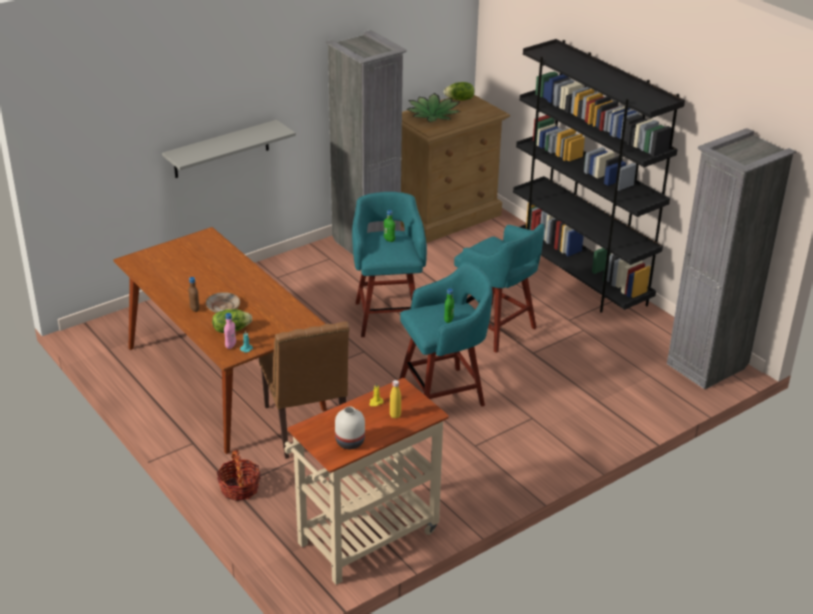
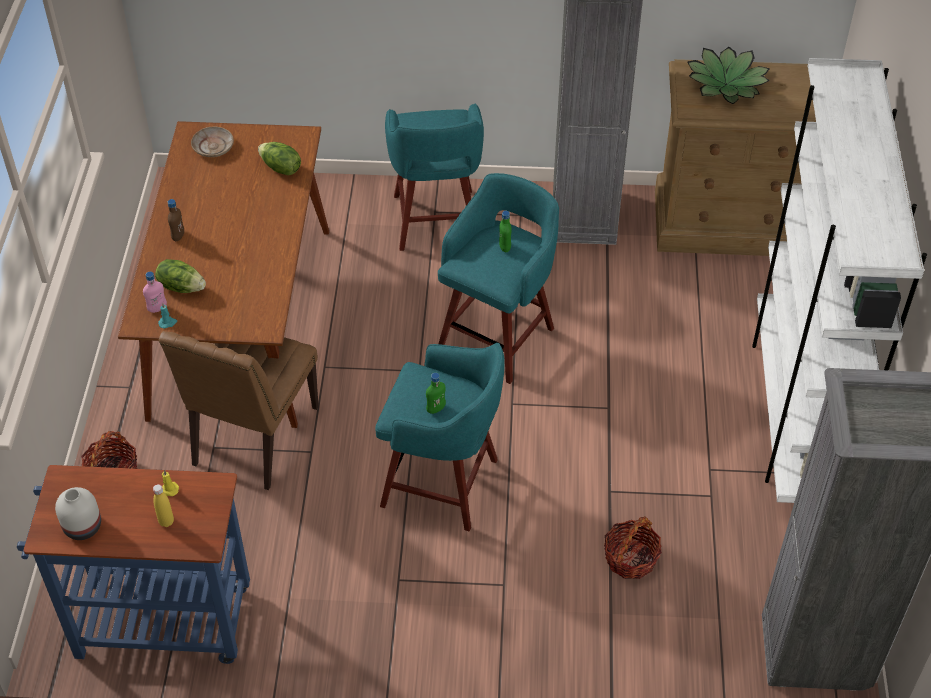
camera: 40 degrees right, 15 degrees up
(221, 149) = (388, 27): grey shelf -> none
(223, 307) = (207, 250): beige plate -> beige plate (213, 147)
(366, 539) = (160, 623): beige cart -> blue cart
(460, 99) = (792, 73): lettuce -> lettuce (280, 168)
(495, 328) = (602, 428): turquoise stool -> turquoise stool (436, 222)
(579, 279) = (795, 413): black bookcase -> white bookcase
(579, 374) = (630, 559): none -> basket

